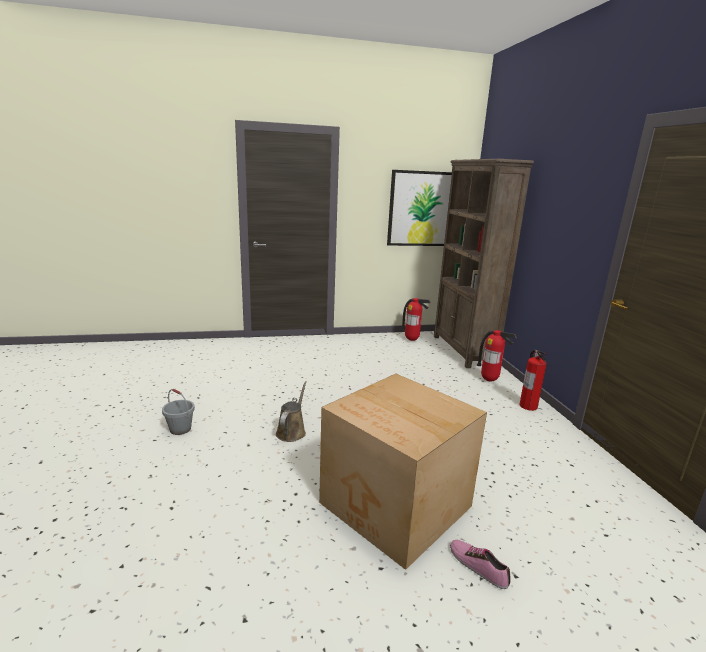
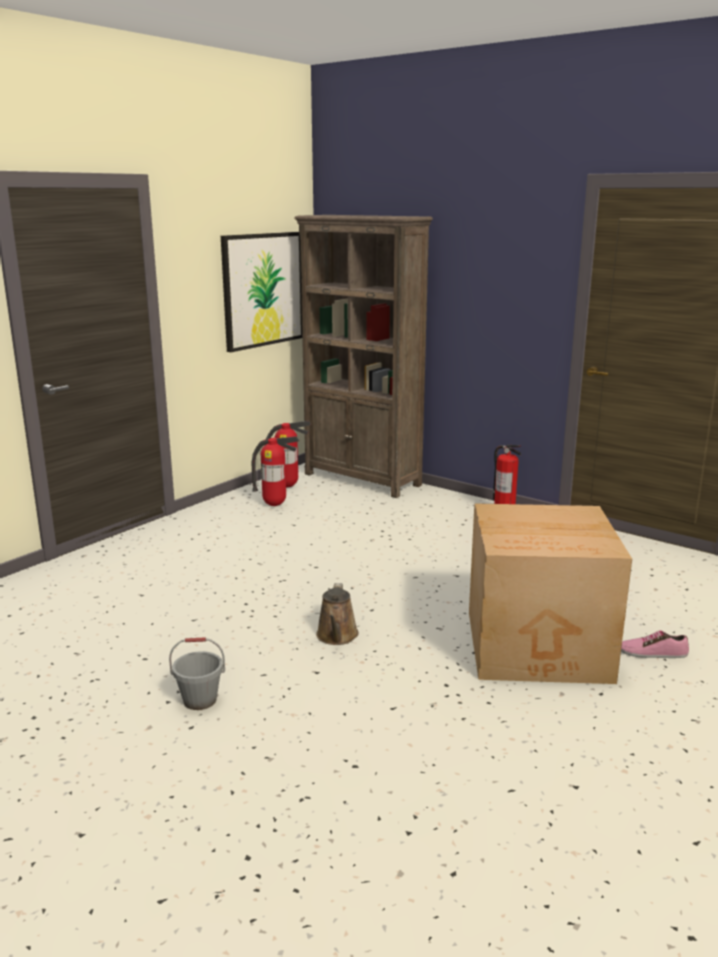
camera: 40 degrees left, 0 degrees up
(292, 431) = (337, 636): brown watering can -> brown watering can turned 150 degrees counterclockwise
(489, 380) = (436, 502): fire extinguisher -> fire extinguisher (275, 505)

